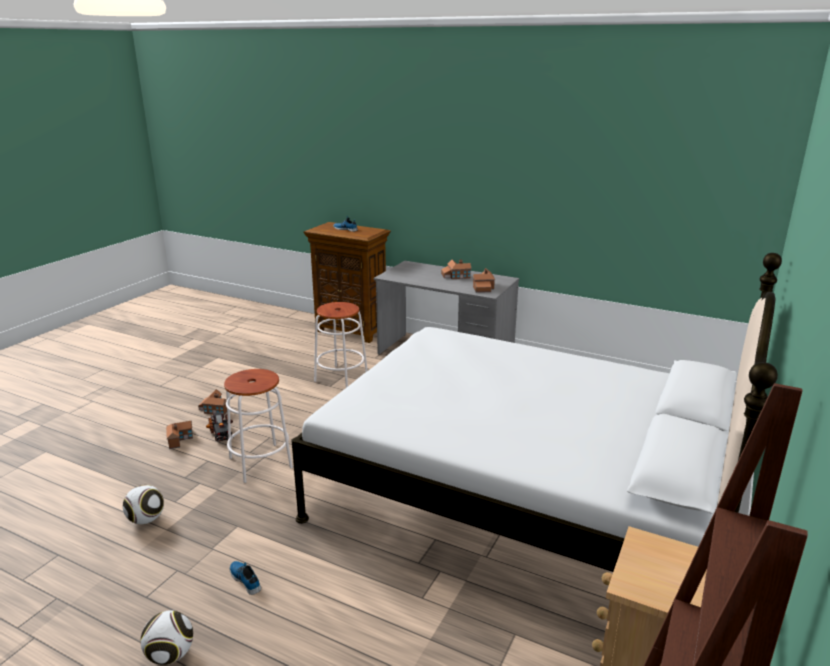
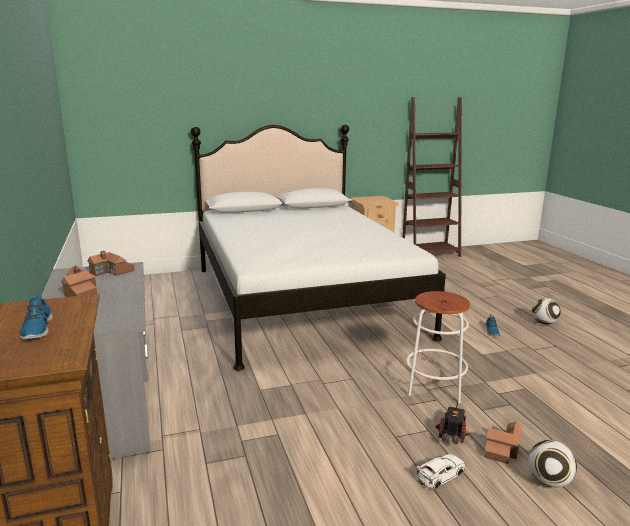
camera: 135 degrees left, 5 degrees down
(146, 519) = (553, 385): football -> football (549, 481)
(214, 409) = (440, 475): toy house -> white toy car
(341, 377) = (249, 439): white stool -> none

